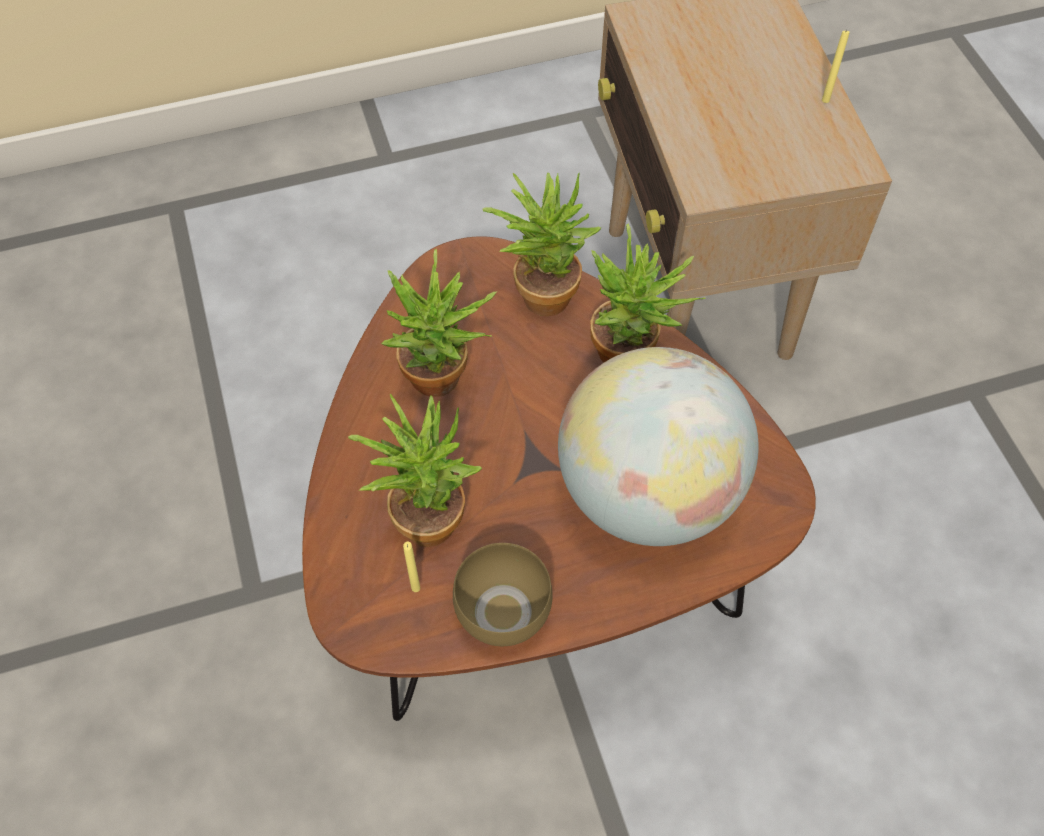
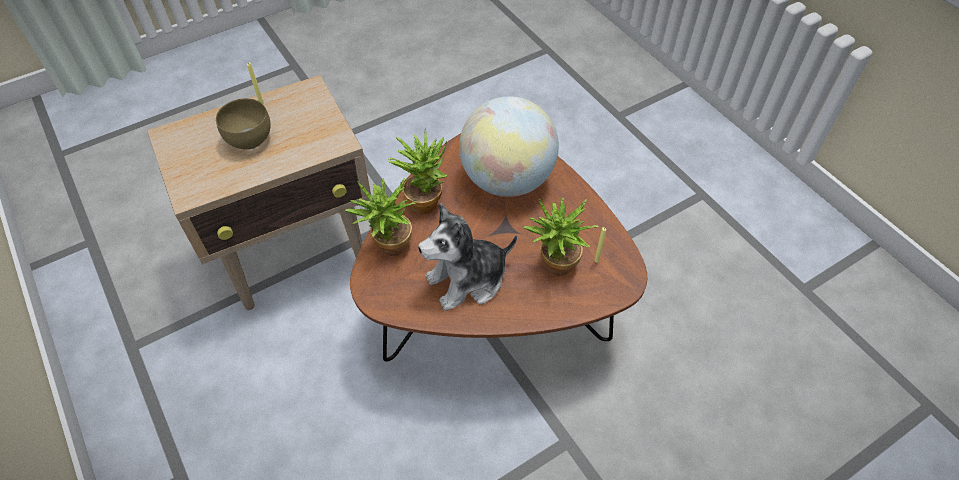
camera: 105 degrees left, 5 degrees down
(444, 382) = (468, 280): potted plant -> plush toy
(501, 615) = (595, 223): brown bowl -> brown bowl (251, 140)

